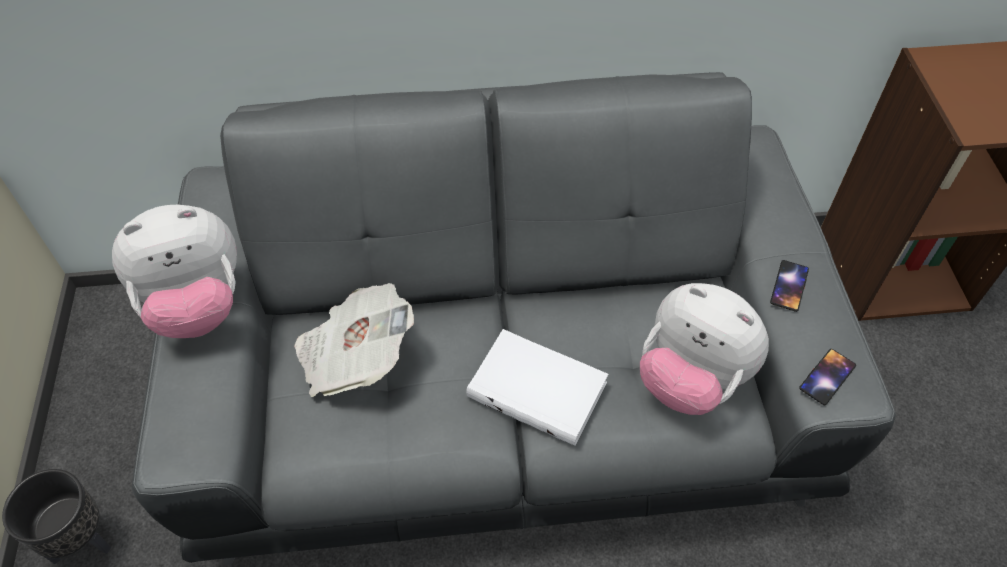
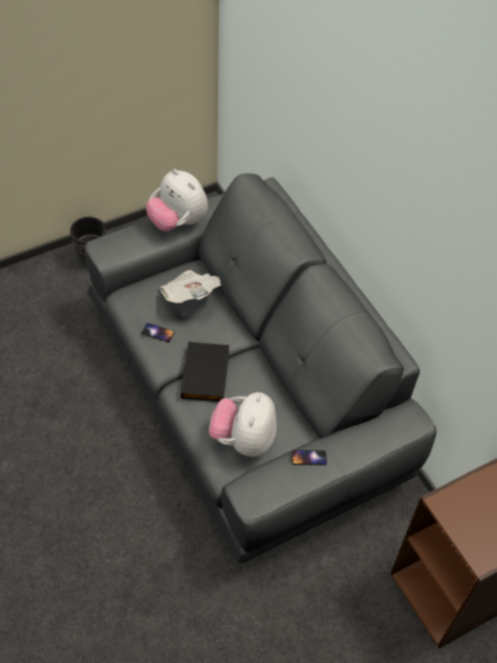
camera: 65 degrees right, 0 degrees up
(539, 388) = (207, 374): white book -> black book
(827, 377) = (255, 485): phone -> phone (158, 332)

